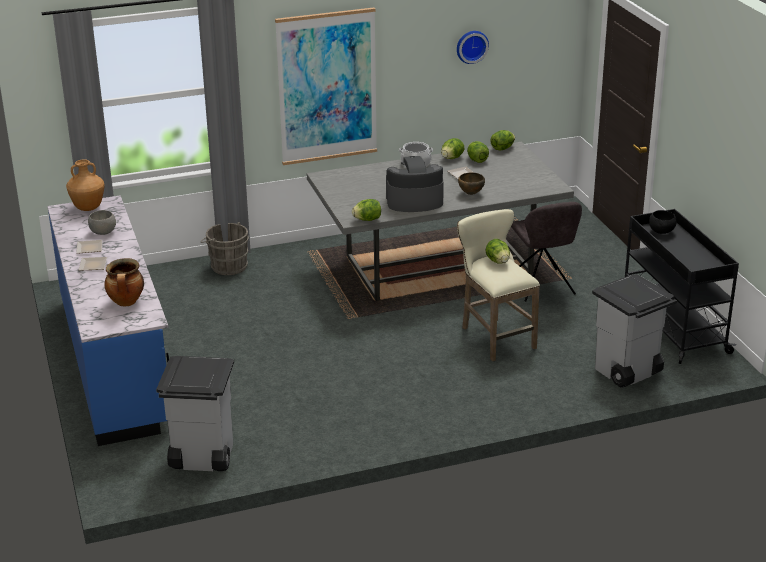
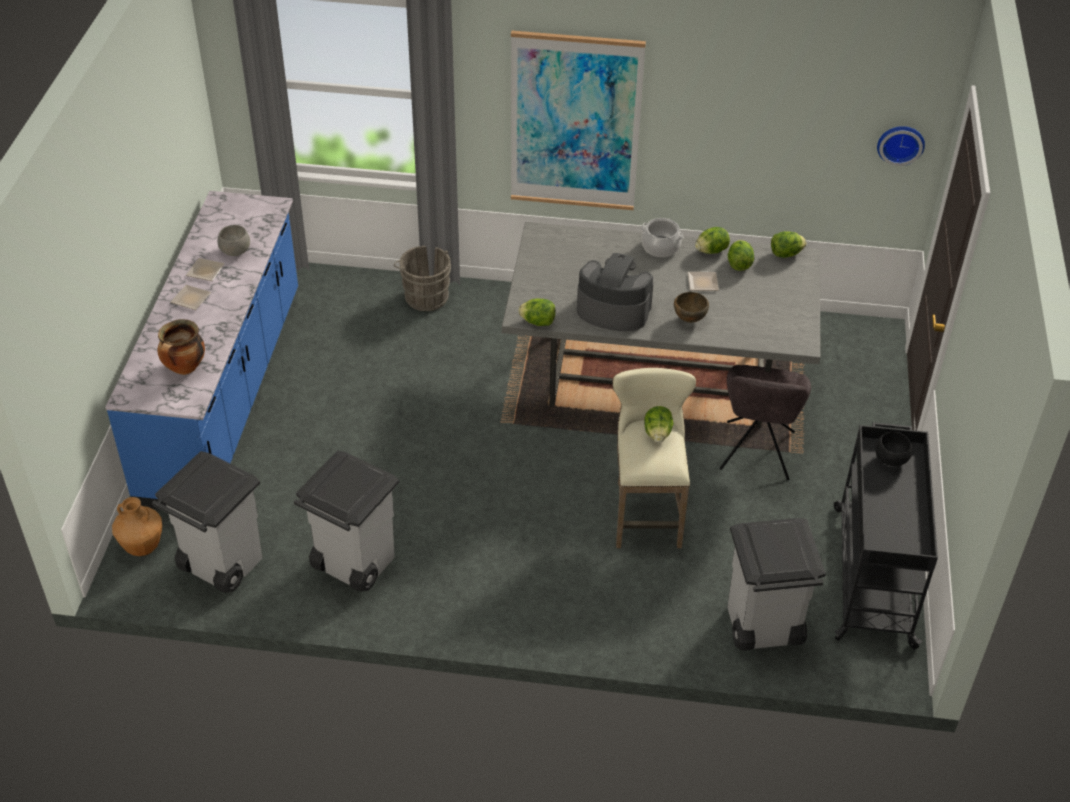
camera: 25 degrees right, 15 degrees up
(88, 208) = (246, 208): brown vase -> brown vase (143, 547)
(307, 426) = (352, 563): none -> grey trash can
(471, 46) = (778, 113): wall clock -> wall clock (900, 143)

